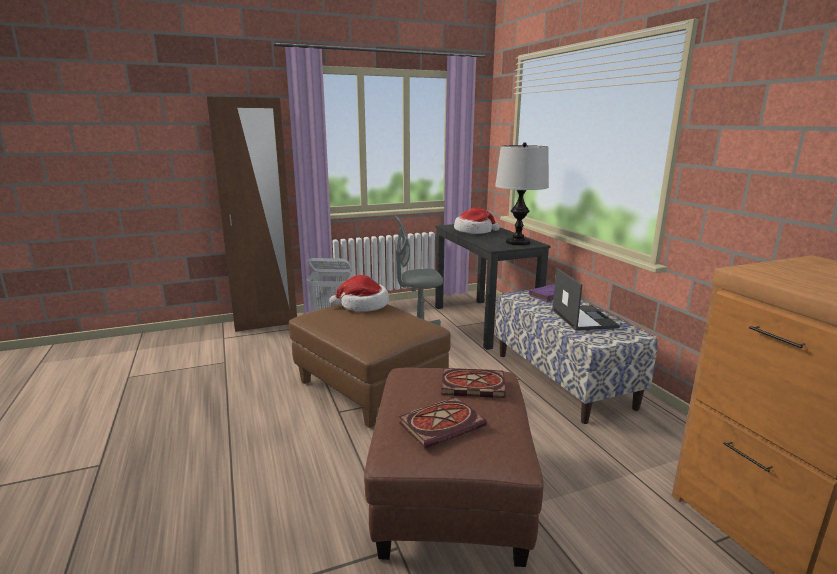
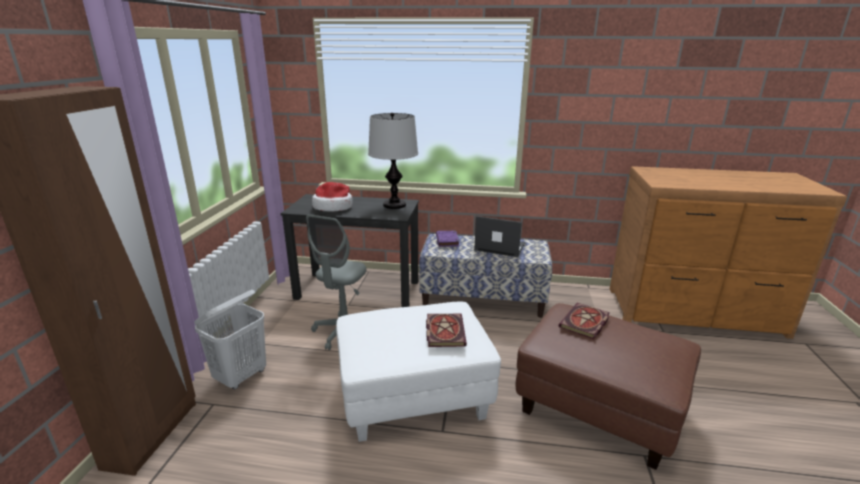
camera: 60 degrees left, 5 degrees up
(363, 305) = (377, 322): hat -> none
(370, 388) = (414, 396): brown ottoman -> white ottoman
(442, 423) = (638, 352): book -> book (444, 331)

